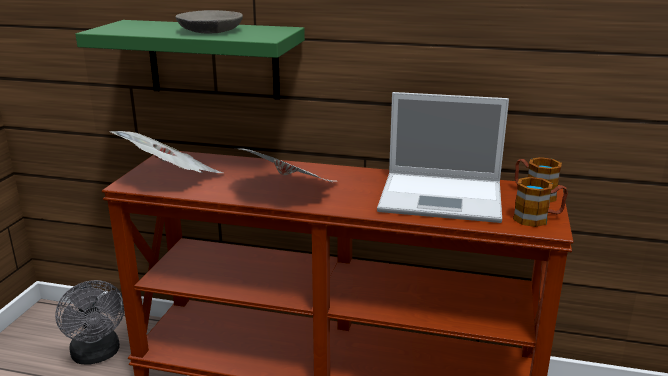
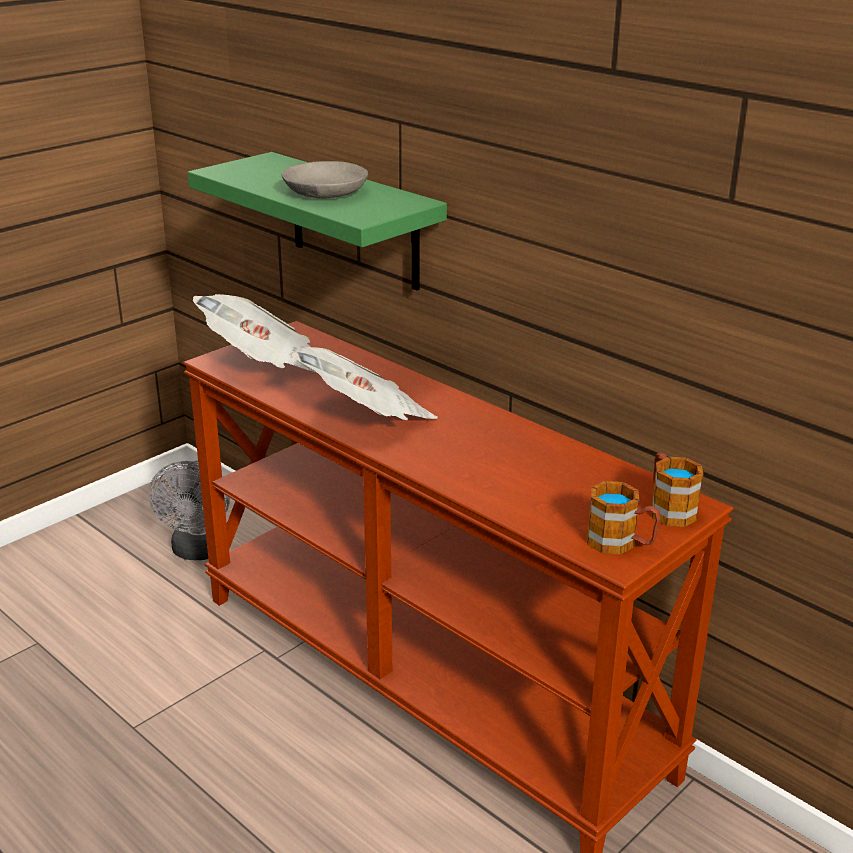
camera: 30 degrees right, 5 degrees up
(443, 197) = (540, 478): laptop -> none

